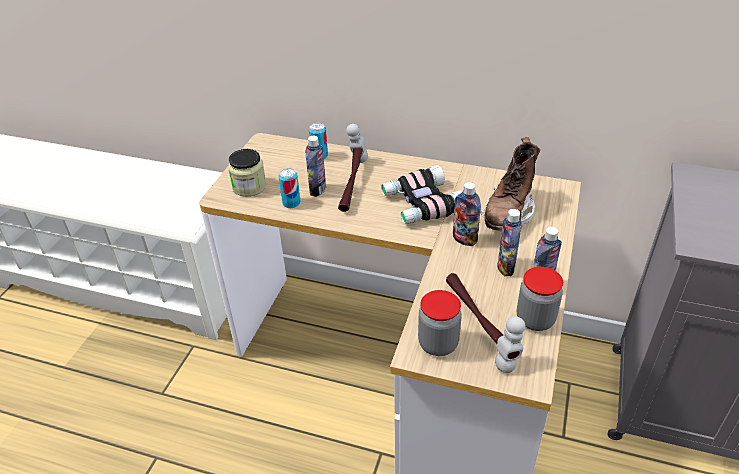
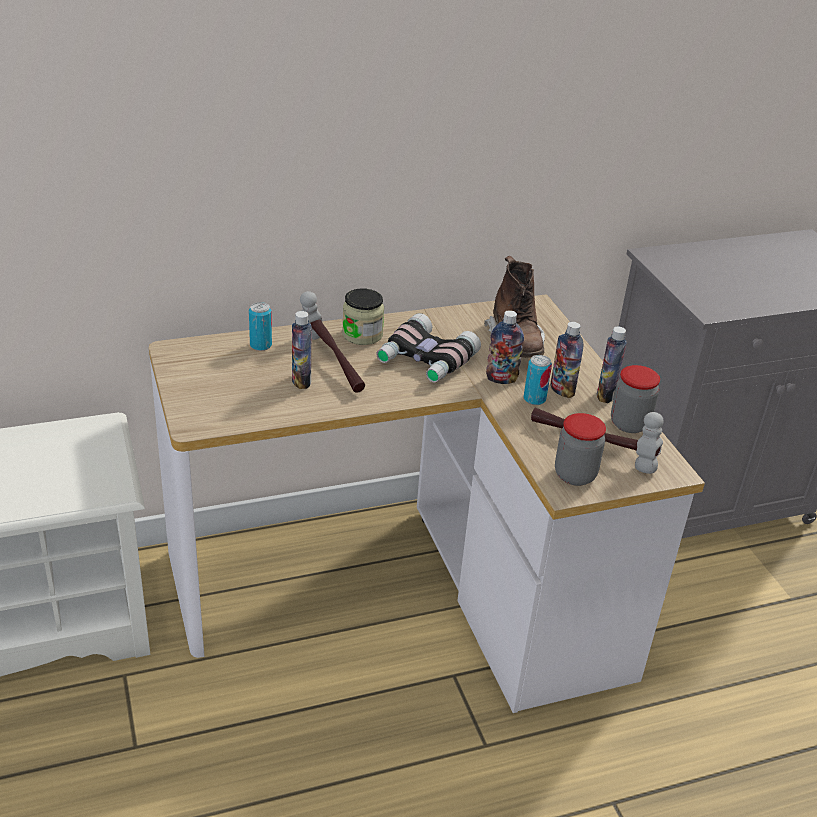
camera: 40 degrees left, 5 degrees down
(249, 187) = (217, 403): jar -> jar (362, 334)
(291, 203) = (287, 403): can -> can (534, 399)

